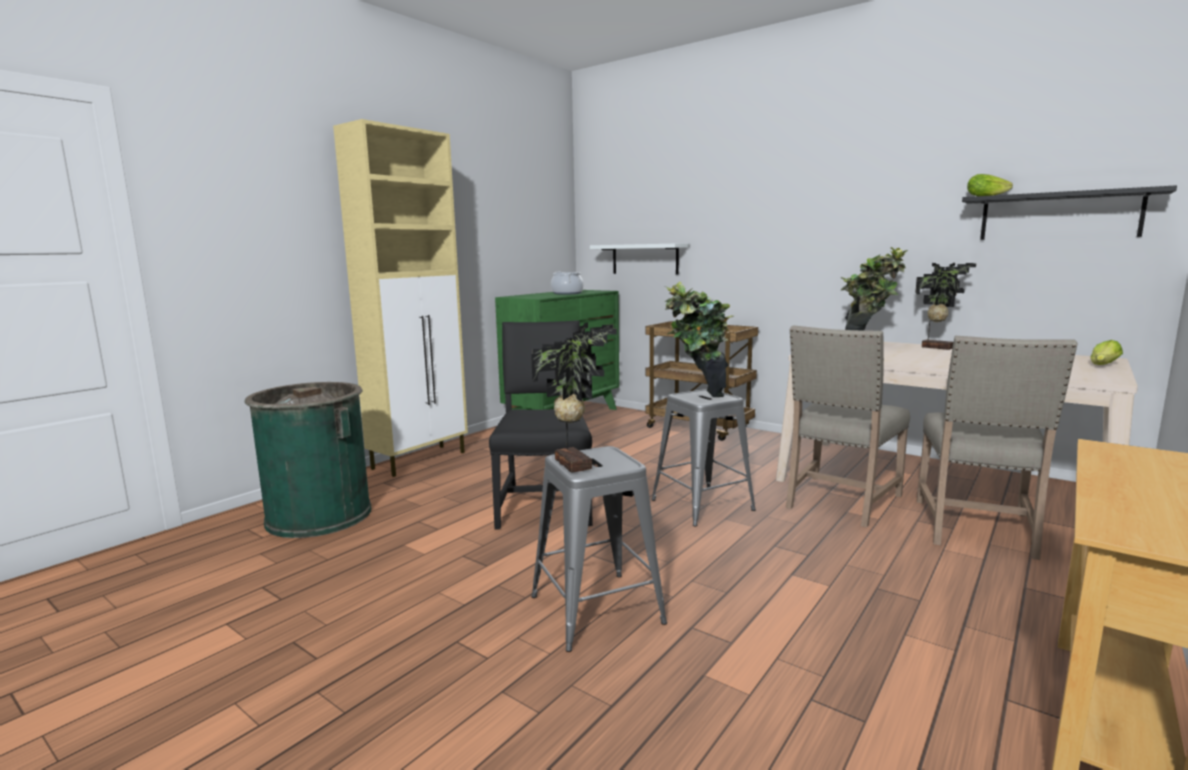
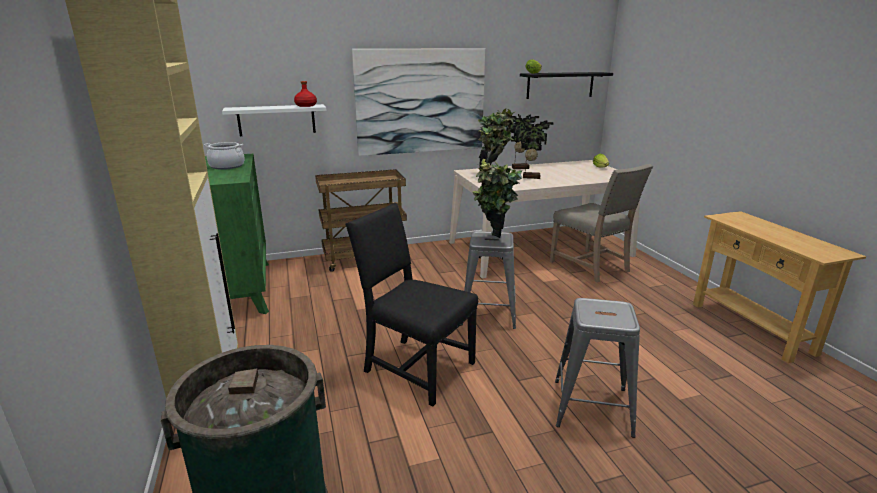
camera: 55 degrees left, 10 degrees up
(575, 463) = (607, 319): potted plant -> potted plant (531, 177)
(664, 243) = (306, 105): none -> red bottle
(800, 242) = (420, 101): none -> picture
(840, 502) = (530, 277): beige chair -> none

